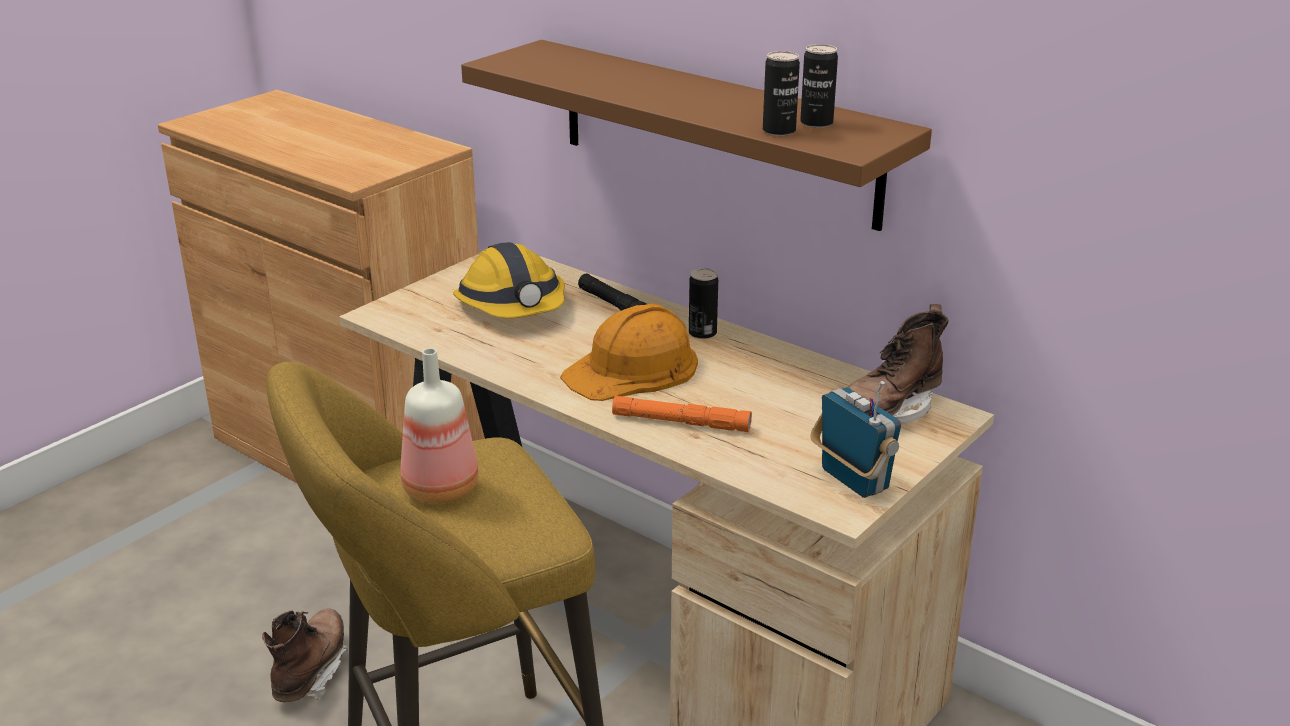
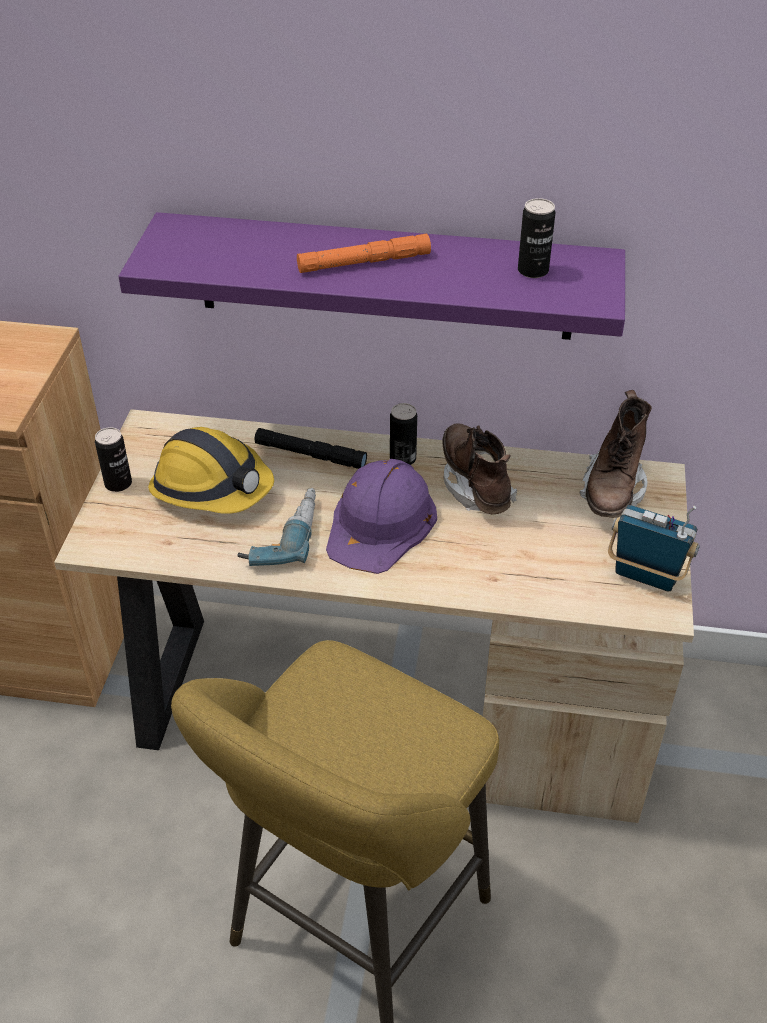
camera: 30 degrees left, 15 degrees up
(310, 672) = (133, 881): brown boot -> brown boot (475, 484)
(438, 489) = (335, 732): bottle -> none
(536, 351) = (281, 534): none -> power drill
(633, 369) = (381, 523): orange hard hat -> purple hard hat
(681, 422) = (470, 568): orange flashlight -> orange flashlight (364, 262)
(716, 132) = (385, 277): brown shelf -> purple shelf
(779, 131) = (515, 292): can -> can (118, 483)

